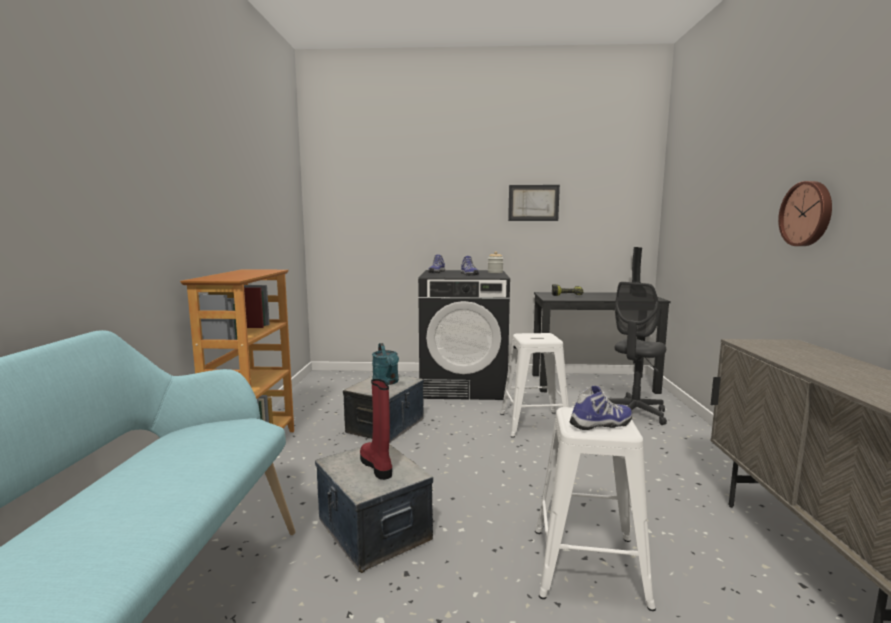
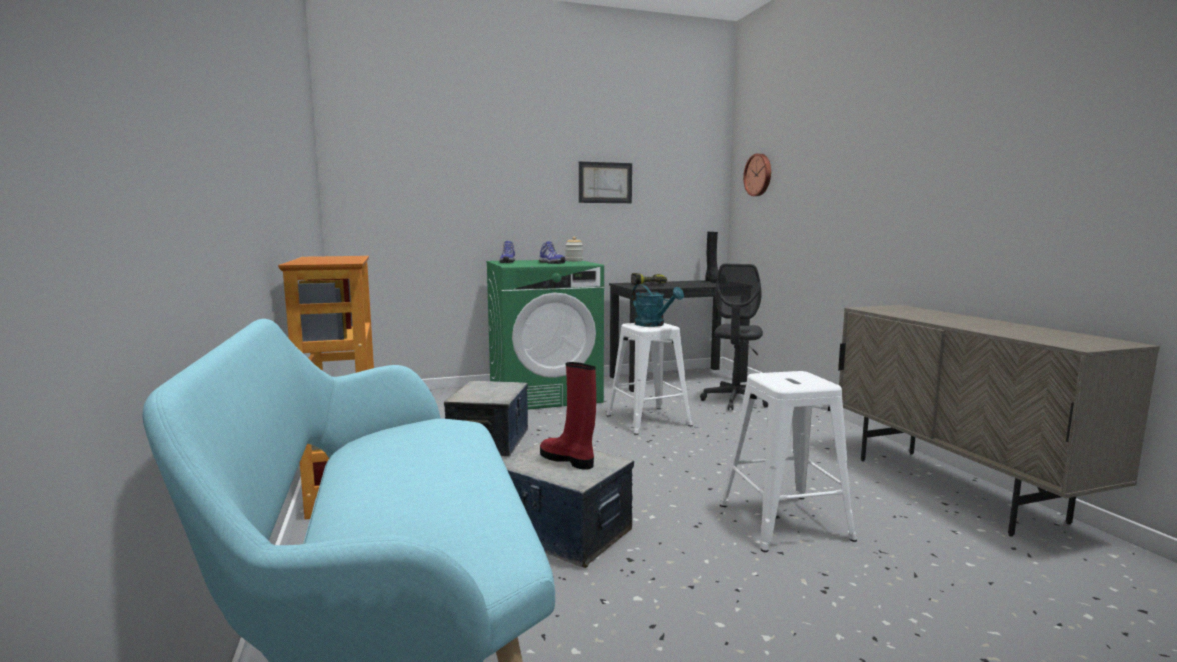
camera: 20 degrees left, 0 degrees up
(387, 382) = (489, 389): turquoise watering can -> turquoise watering can (654, 325)
(464, 386) = (545, 394): black washing machine -> green washing machine
(602, 424) = (800, 381): shoe -> none
(807, 214) = (900, 192): wall clock -> wall clock (759, 175)

